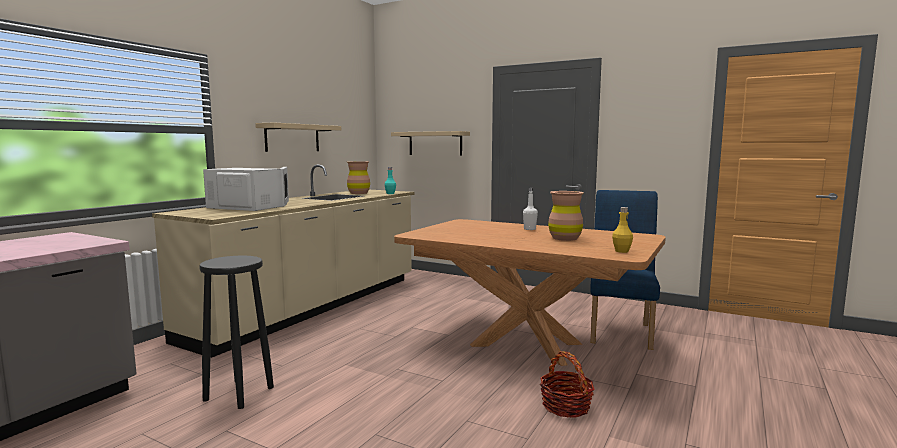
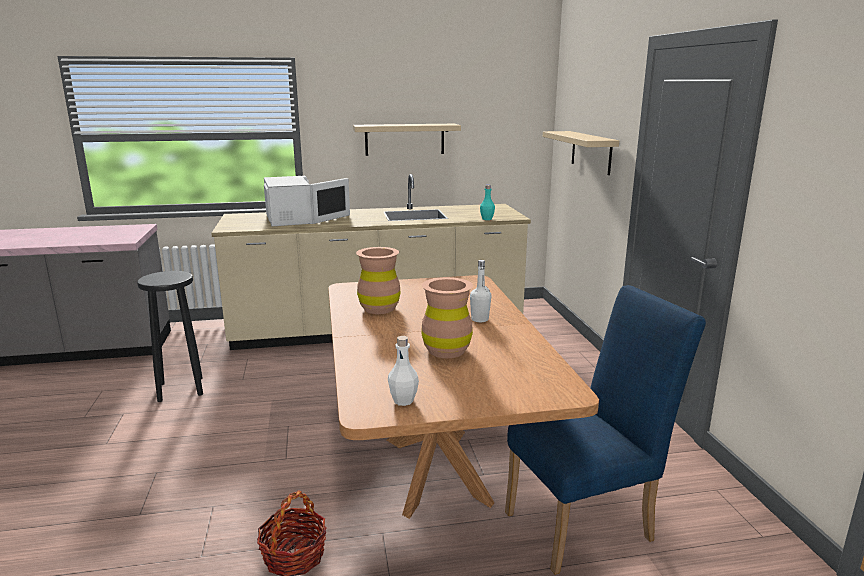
camera: 50 degrees right, 10 degrees up
(358, 193) = (463, 211): brown vase -> brown vase (379, 308)
(621, 251) = (403, 401): yellow bottle -> white bottle

